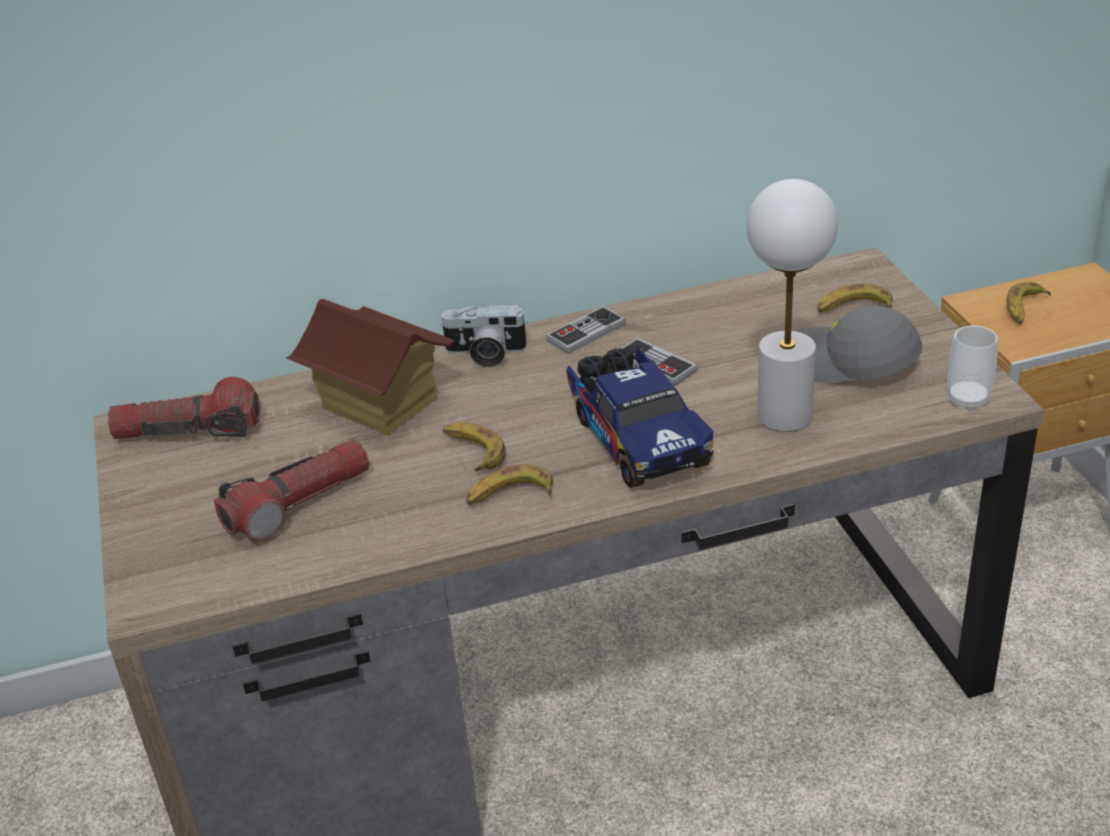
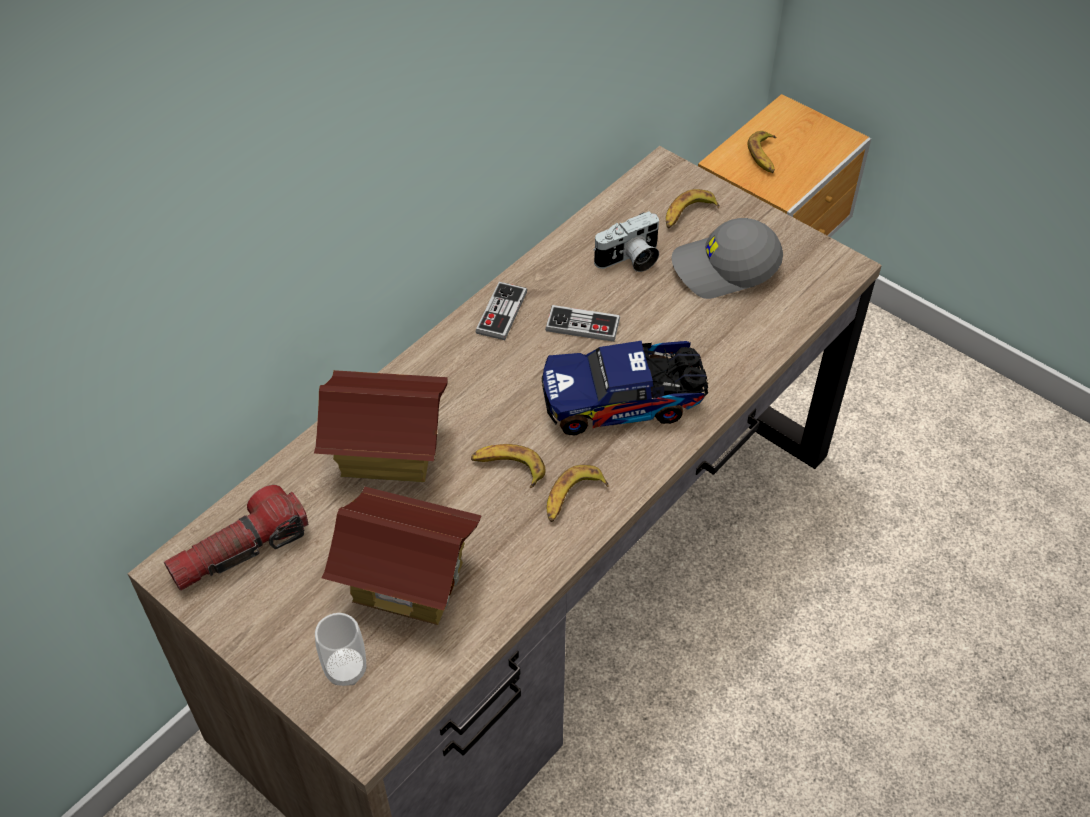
camera: 35 degrees left, 15 degrees up
(298, 504) = (408, 581): flashlight -> toy house
(485, 354) = (435, 366): camera -> camera (630, 260)
(637, 437) = (625, 402): toy truck -> toy truck turned 135 degrees clockwise
(784, 415) = (715, 338): white table lamp -> none
(967, 400) = (828, 275): cup -> cup (346, 669)

